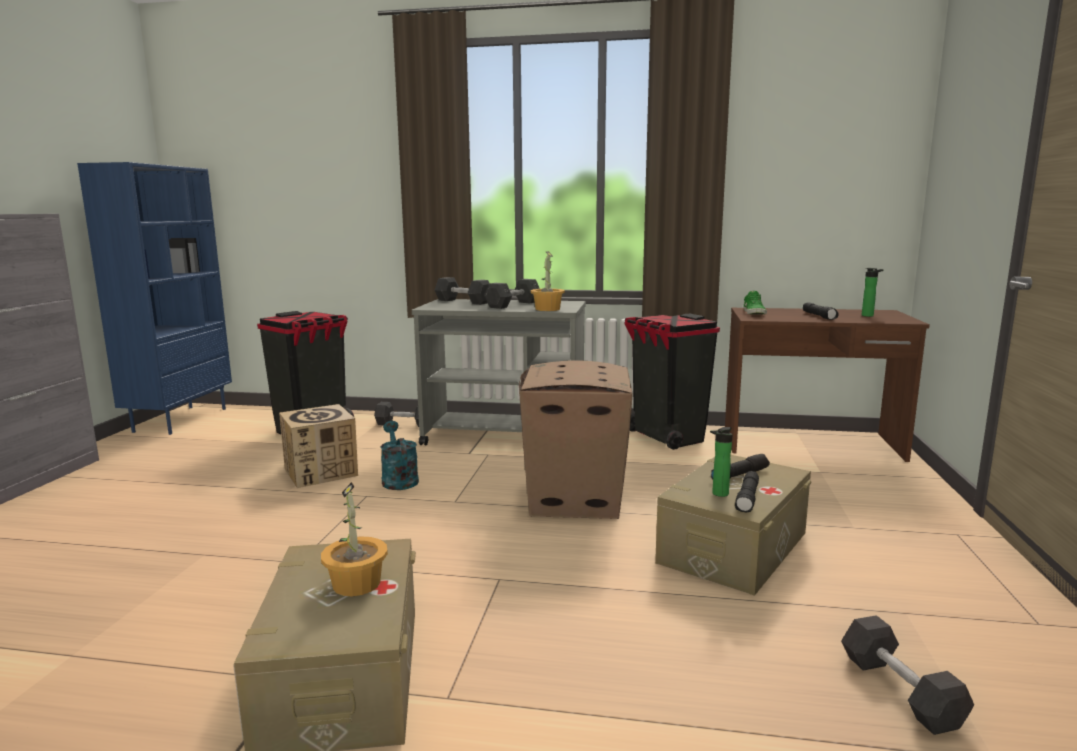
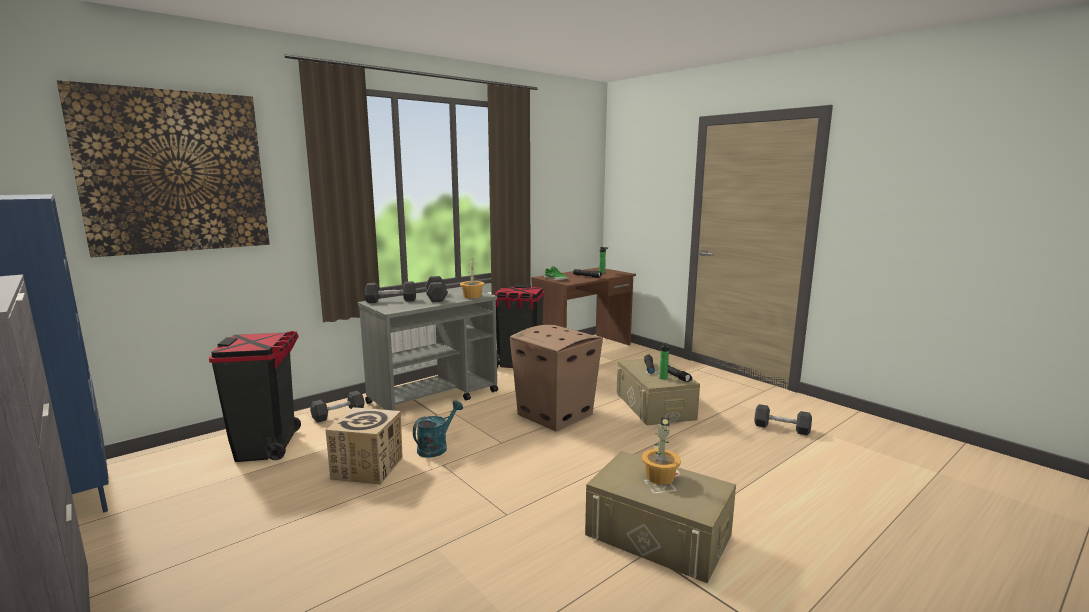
camera: 50 degrees left, 0 degrees up
(292, 148) = (175, 172): none -> picture
(398, 479) = (436, 447): turquoise watering can -> turquoise watering can turned 105 degrees clockwise

